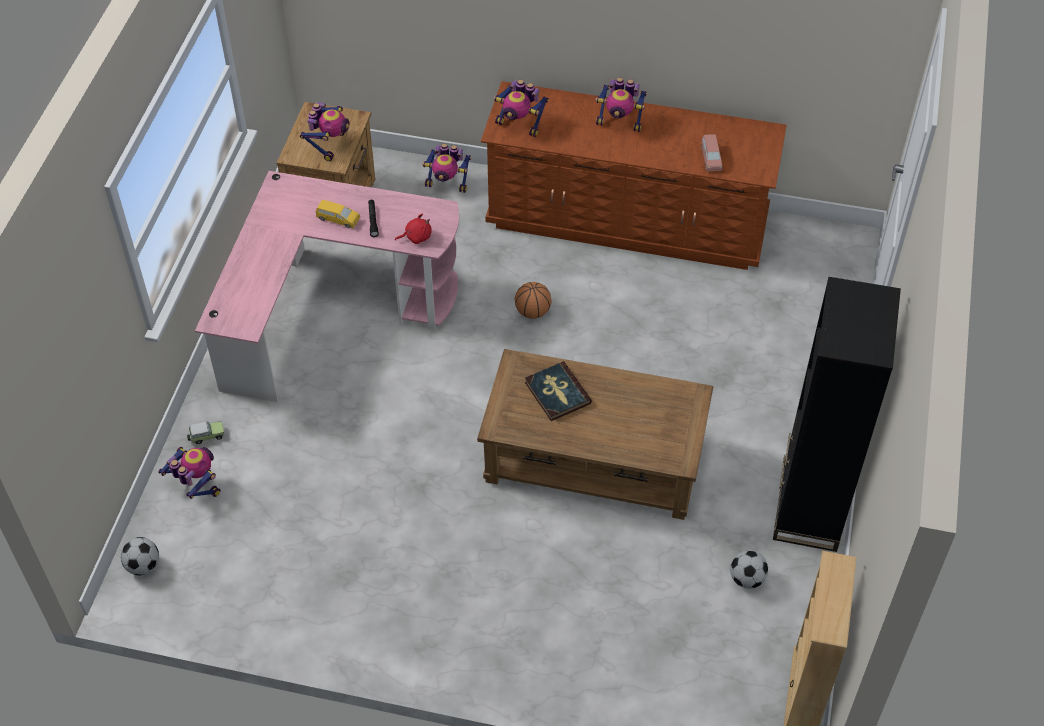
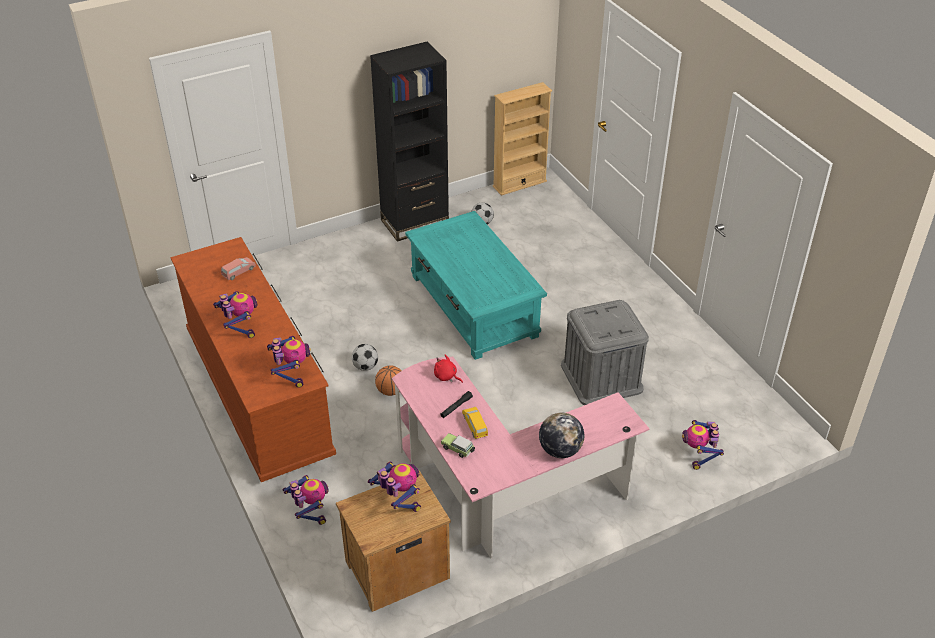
camera: 130 degrees left, 10 degrees down
(143, 565) = (770, 438): football -> football (365, 367)
(206, 436) = (664, 478): toy car -> toy car (458, 449)
(247, 254) = (560, 450): none -> globe
(329, 145) = (398, 501): toy robot -> toy robot turned 75 degrees clockwise
(372, 491) = (601, 377): none -> grey storage box
(557, 393) = (479, 281): book -> none
(592, 460) = (474, 306): brown coffee table -> turquoise coffee table

